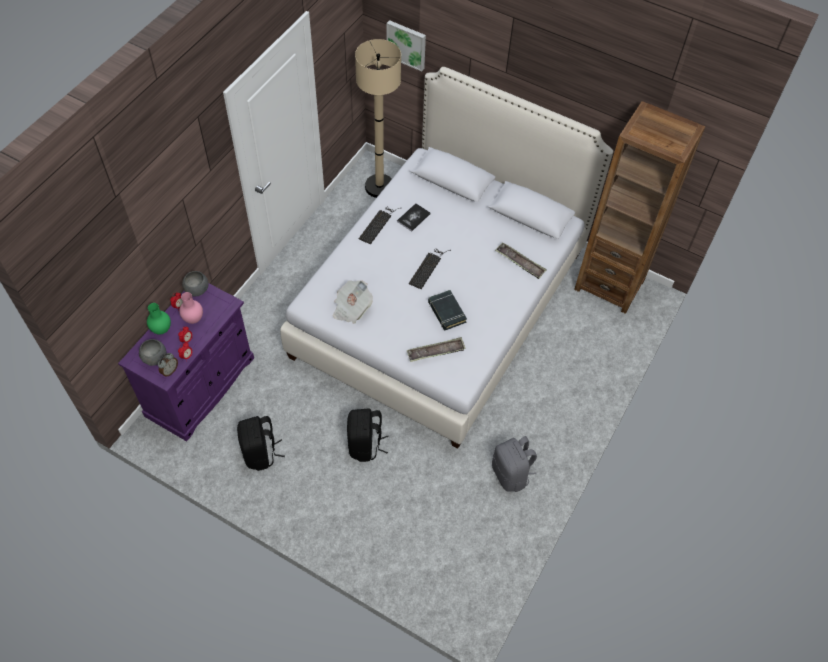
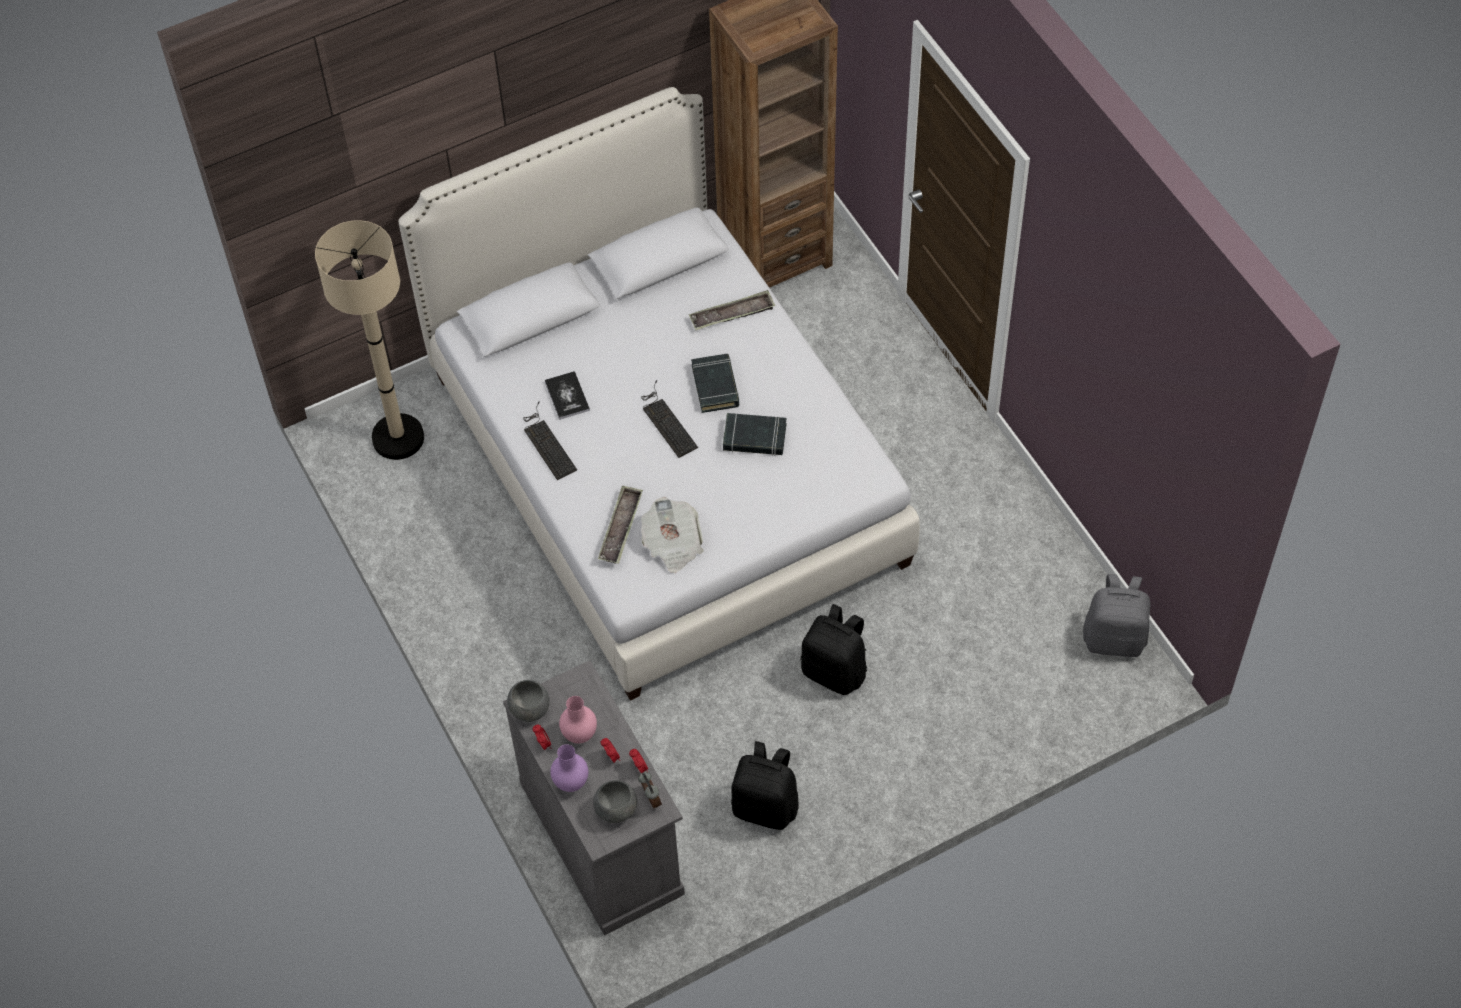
camera: 55 degrees left, 0 degrees up
(161, 329) = (570, 783): green vase -> purple vase
(200, 386) = (602, 838): purple cabinet -> grey cabinet
(407, 44) = (342, 211): picture -> none
(436, 352) = (810, 481): tray -> tray (621, 528)
(467, 278) = (715, 386): none -> black book
(511, 474) = (984, 525): grey backpack -> grey backpack (1114, 638)

